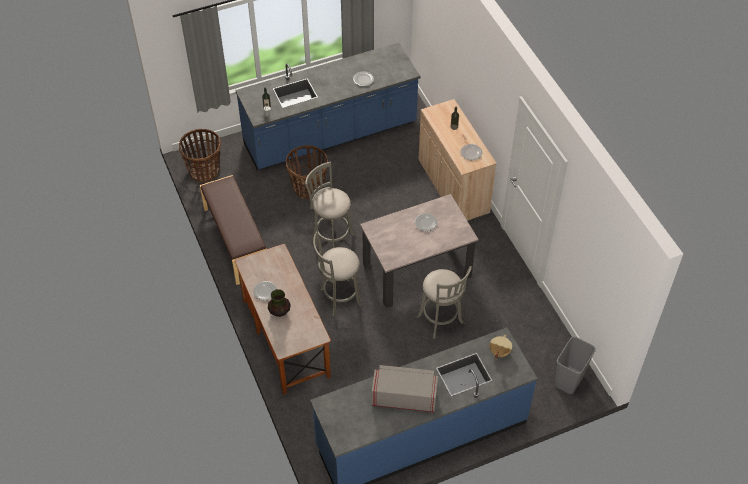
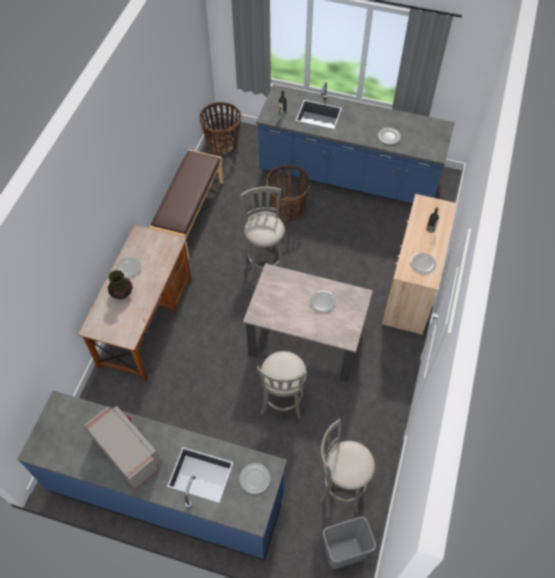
camera: 40 degrees right, 5 degrees up
(338, 298) = (219, 318): grey stool -> grey stool (341, 486)
(499, 352) = (254, 478): beige cooking pot -> plate

